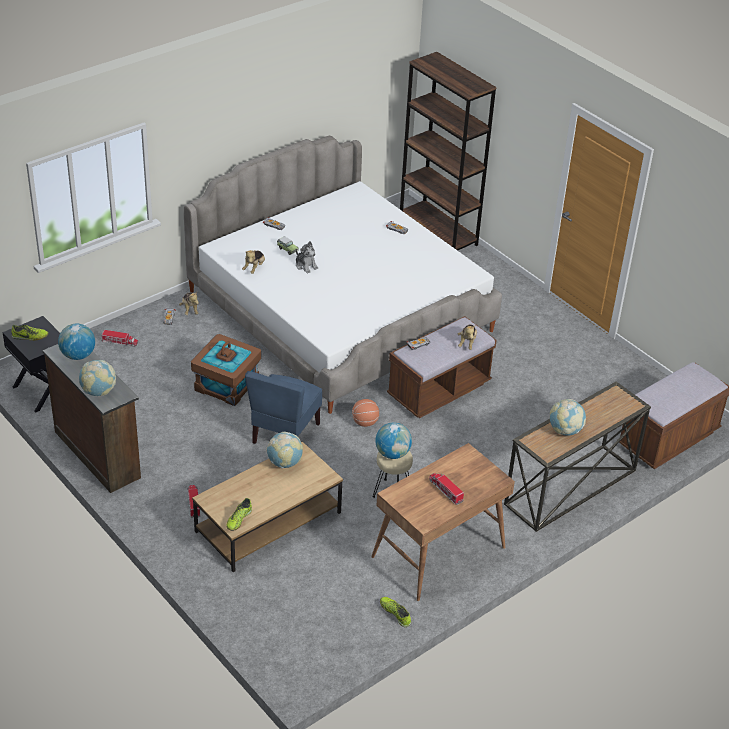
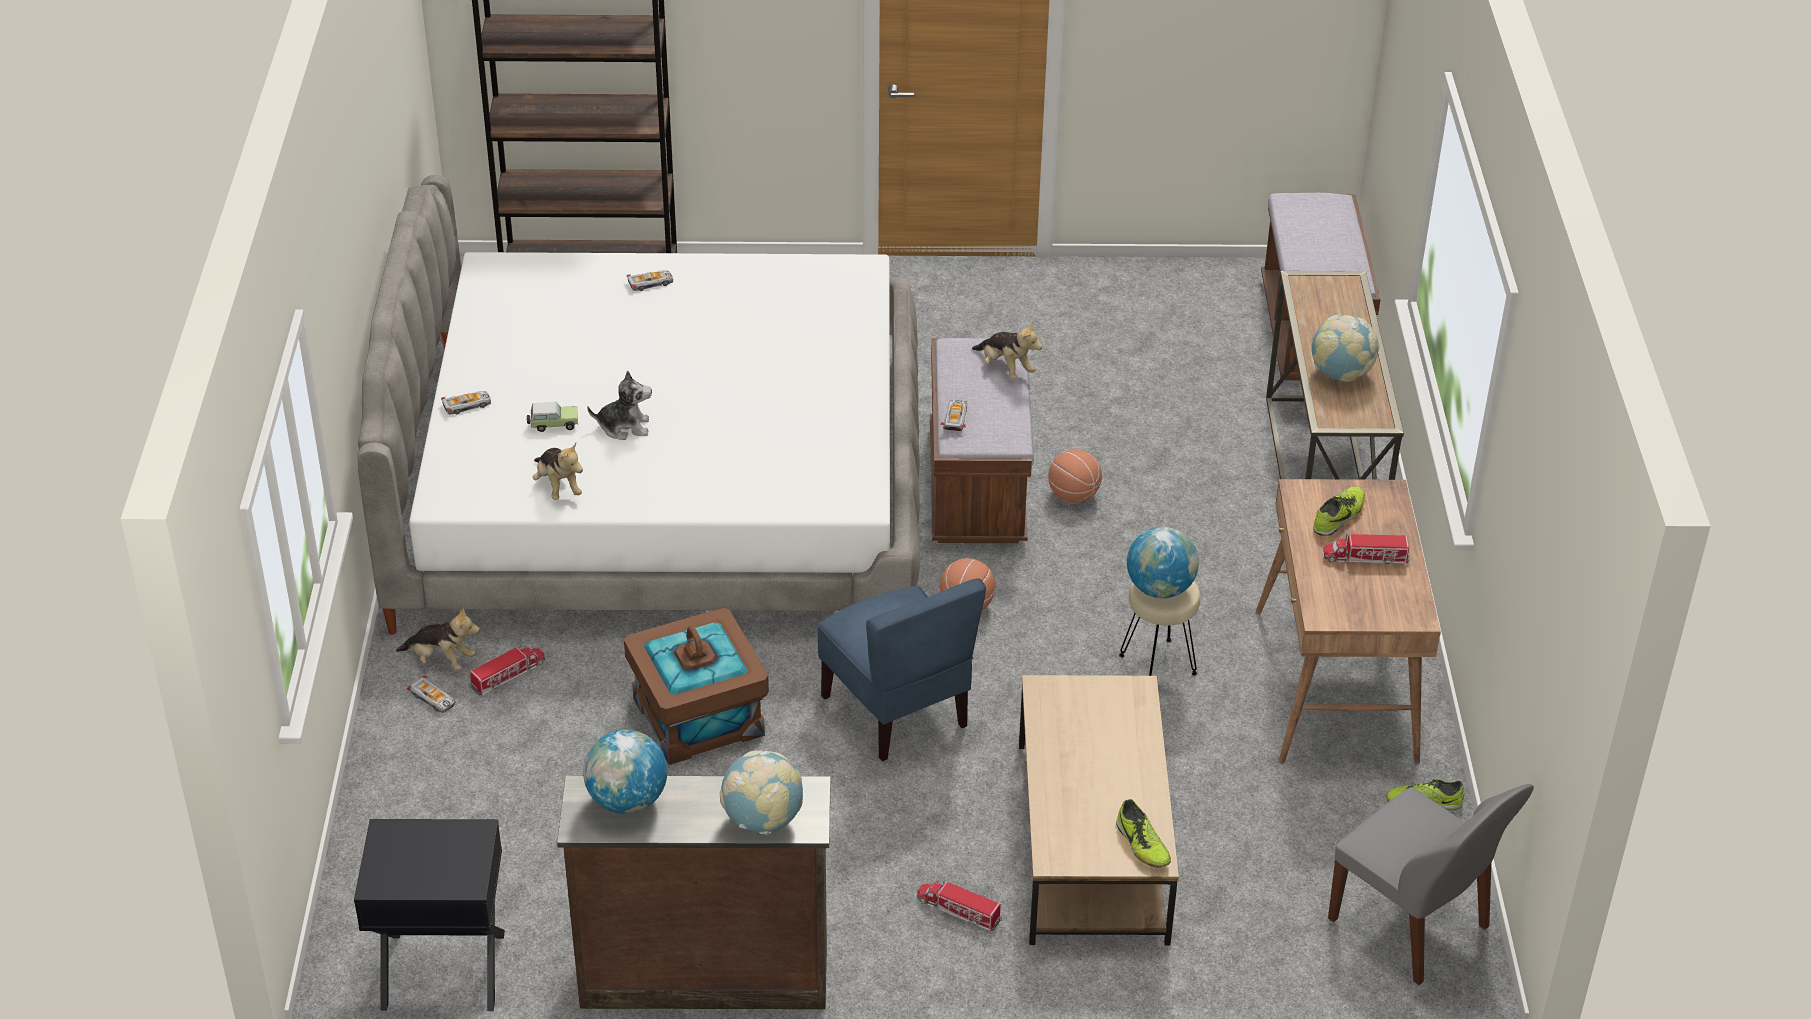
camera: 50 degrees left, 0 degrees up
(30, 337) = (416, 866): shoe -> shoe (1339, 517)
(120, 342) = (424, 796): toy truck -> toy truck (508, 675)
(284, 463) = (1055, 722): globe -> none
(316, 642) = (1411, 926): none -> grey chair
(467, 419) = (1073, 496): none -> basketball

